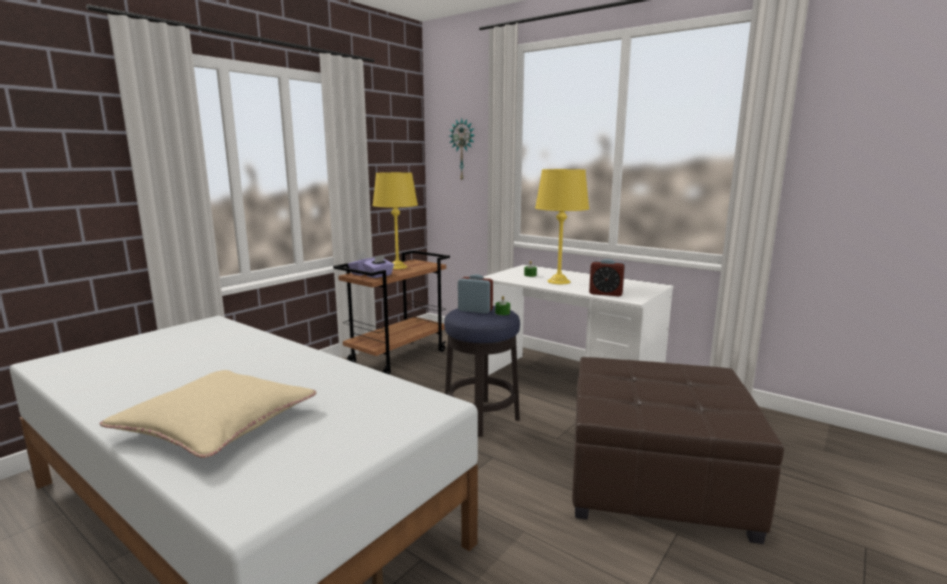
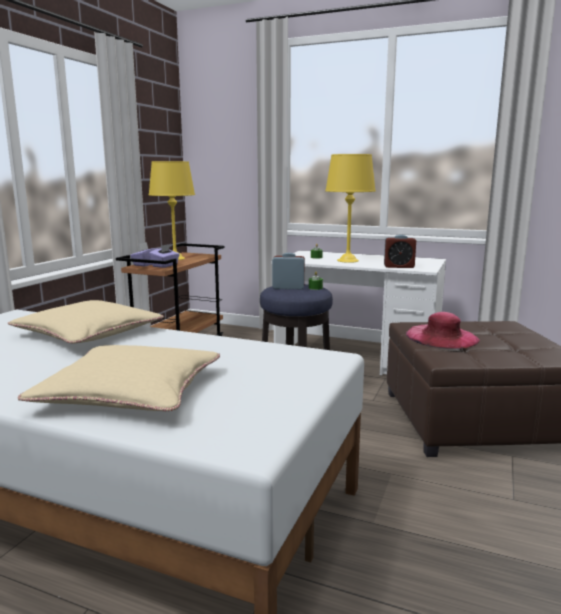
camera: 15 degrees left, 0 degrees up
(249, 348) = (88, 333): none -> beige pillow
(463, 150) = (226, 142): wall clock -> none
(622, 382) = (442, 337): none -> pink hat

